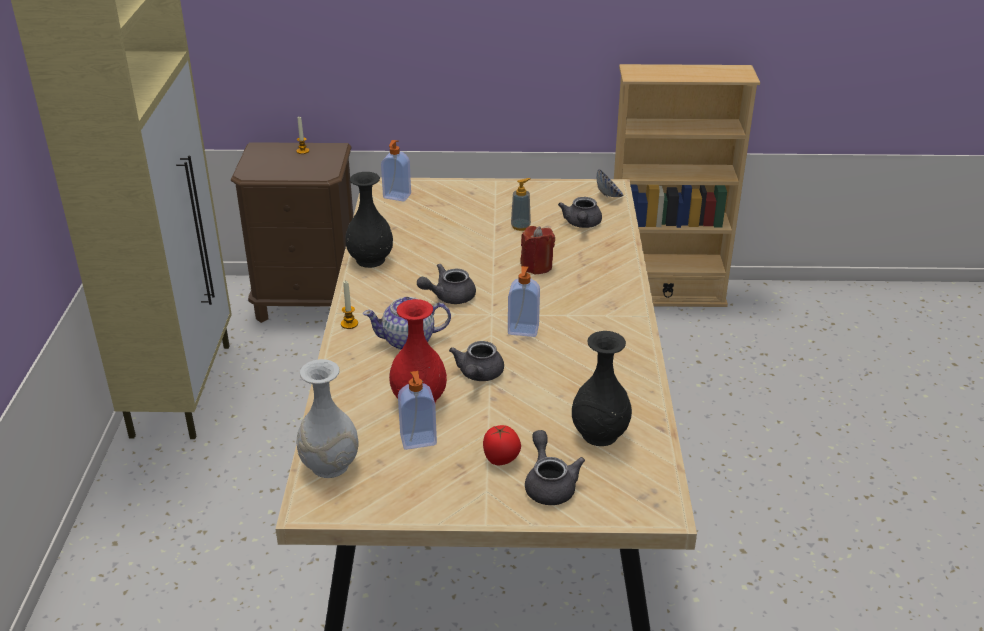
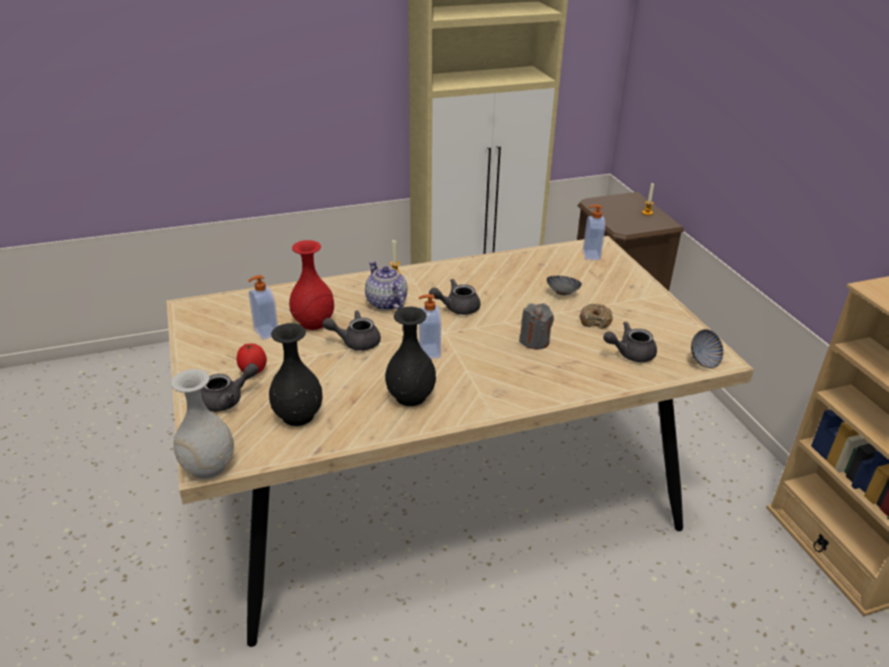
camera: 70 degrees right, 0 degrees up
(329, 465) = (230, 304): white vase -> white vase (208, 466)
(371, 260) = (486, 265): black vase -> black vase (411, 397)
(448, 297) = (456, 308): grey teapot -> grey teapot turned 60 degrees counterclockwise
(462, 231) = (562, 294): none -> bowl
(520, 226) = (595, 321): soap dispenser -> donut
(536, 266) = (534, 341): red candle -> grey candle

